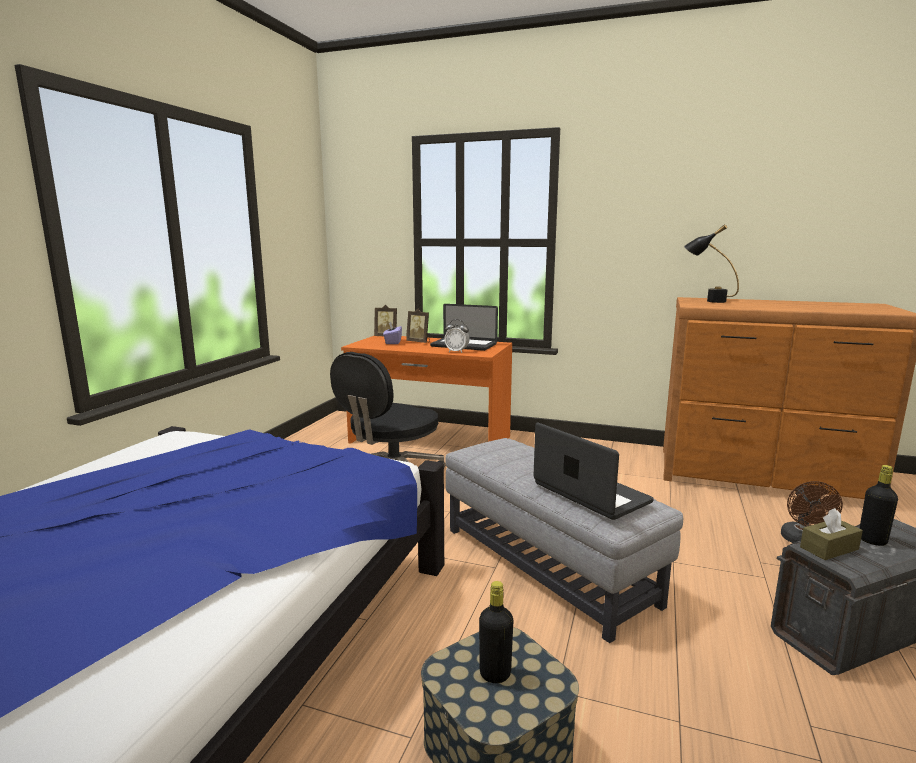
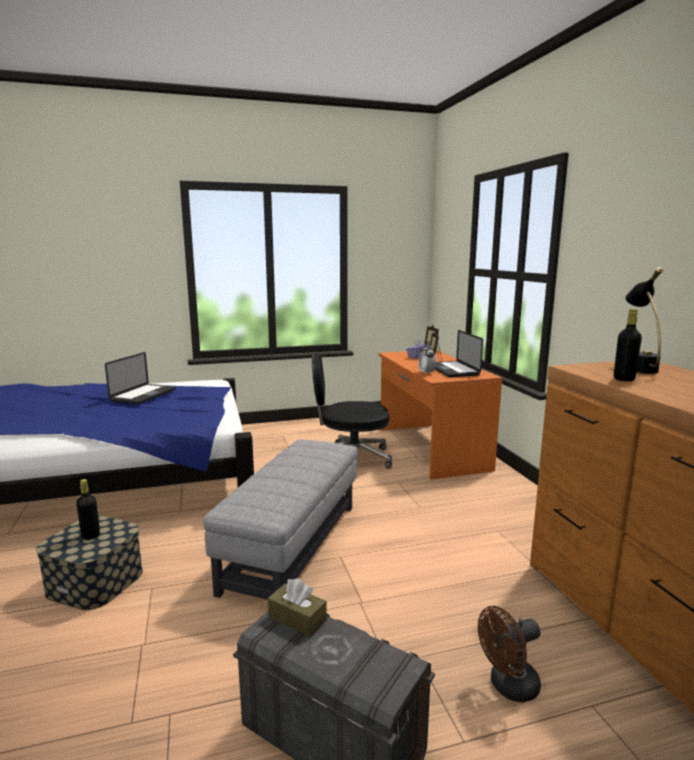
camera: 55 degrees right, 0 degrees up
(591, 493) = (263, 489): laptop -> laptop (143, 395)
(872, 540) = (342, 647): black bottle -> black bottle (623, 379)

